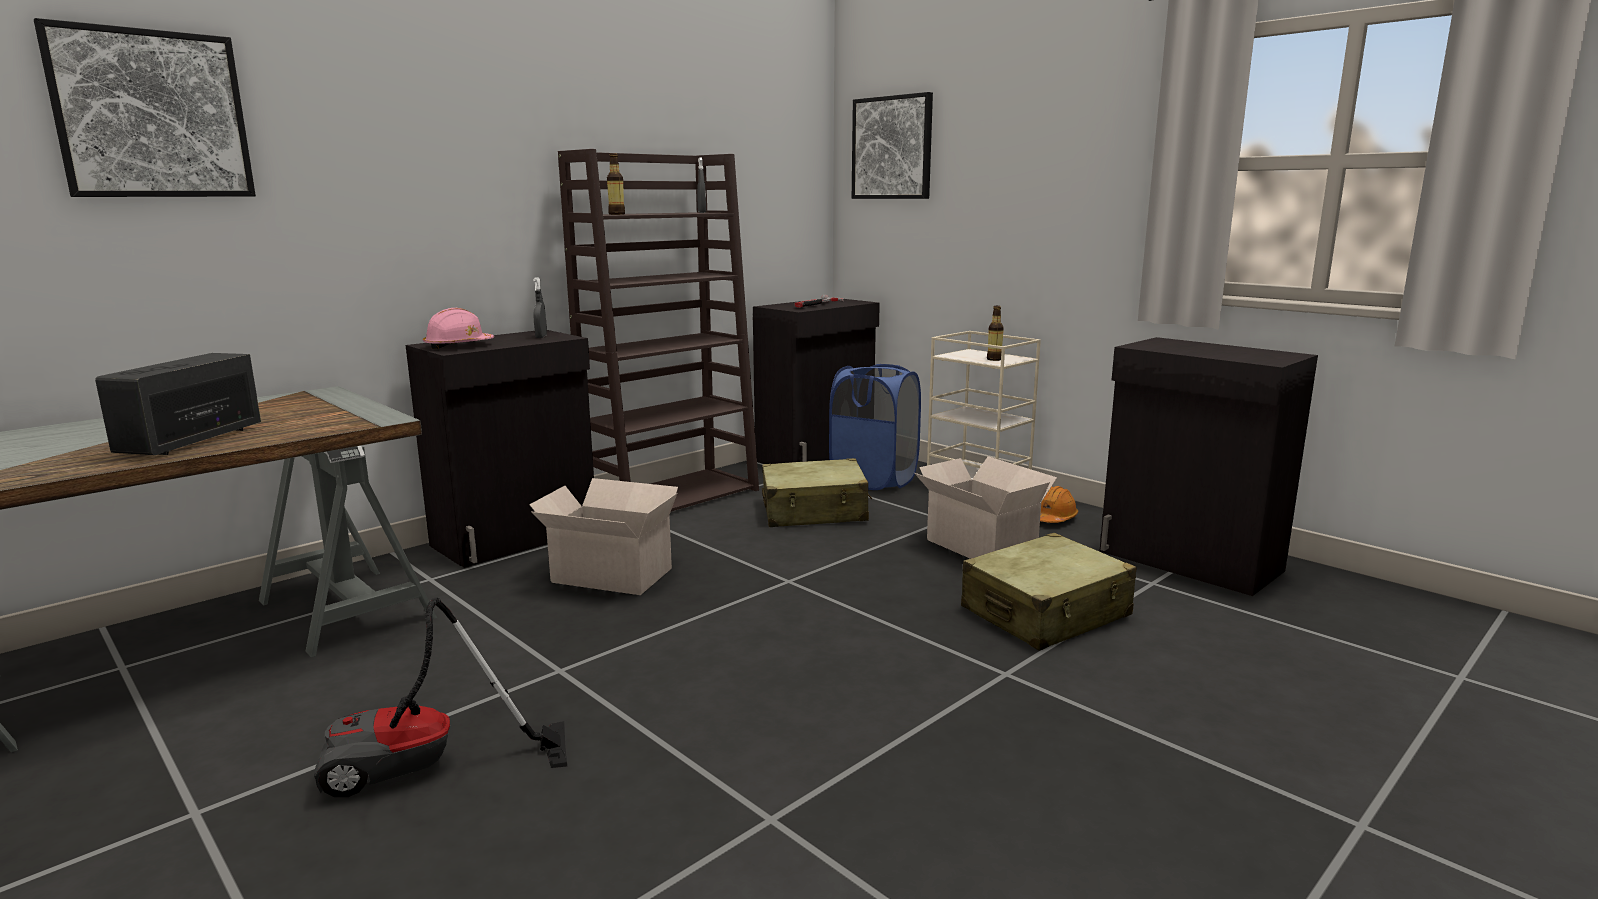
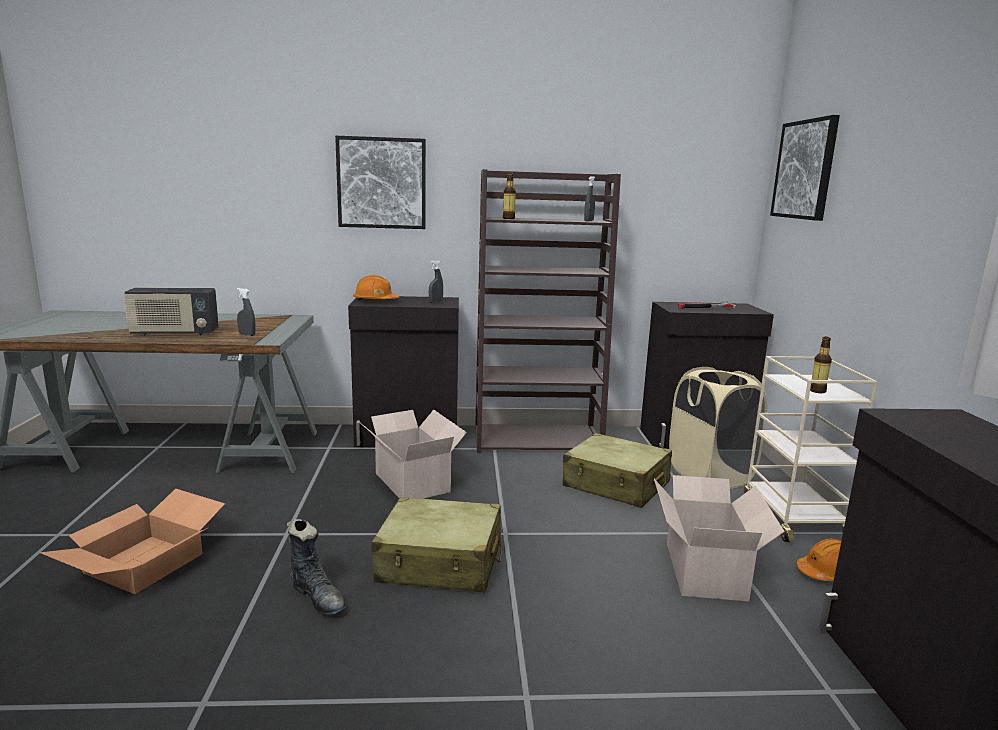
camera: 40 degrees right, 0 degrees up
(151, 115) = (230, 148): picture -> picture (382, 183)
(191, 441) = (174, 333): radio -> radio turned 150 degrees counterclockwise
(326, 420) = (247, 335): none -> grey spray bottle
(424, 771) = (144, 562): vacuum cleaner -> cardboard box
(458, 346) = (375, 301): pink hard hat -> orange hard hat
(713, 699) = (318, 597): none -> black boot
(874, 480) = (710, 475): blue laundry basket -> beige laundry basket
(1046, 613) = (658, 662): beige suitcase -> beige suitcase (440, 562)

